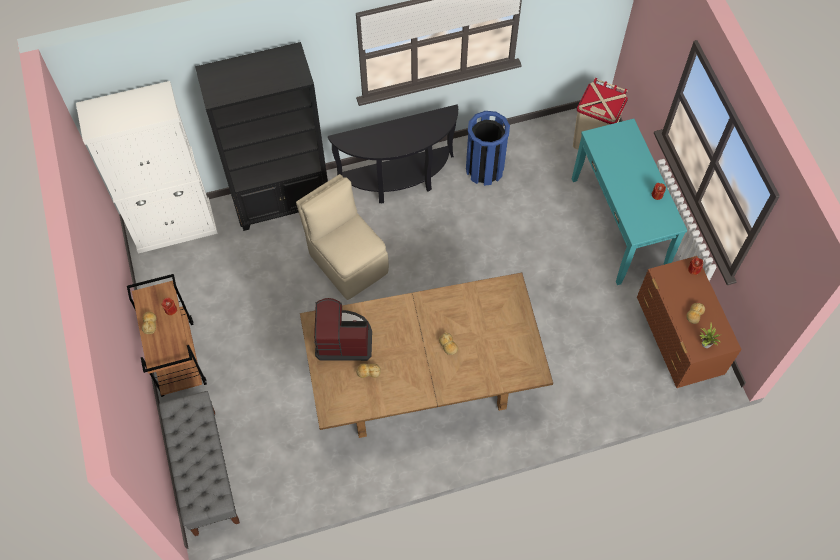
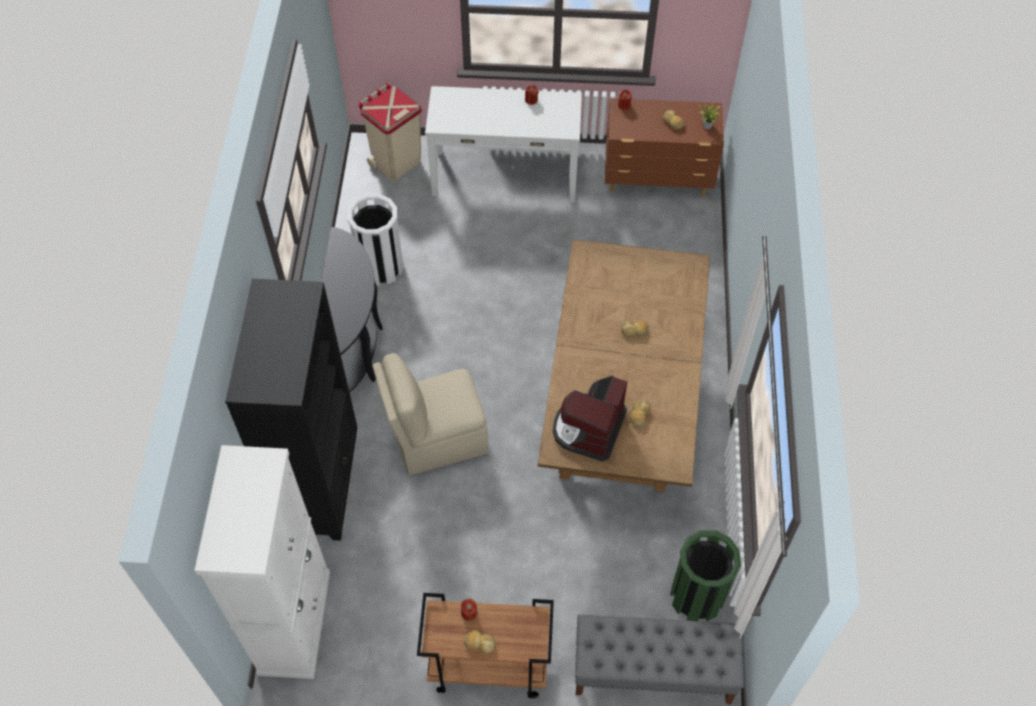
camera: 70 degrees left, 5 degrees down
(275, 487) = (696, 597): none -> green trash can
(484, 169) = (380, 267): blue trash can -> white trash can
(619, 224) = (505, 175): turquoise console table -> white console table

